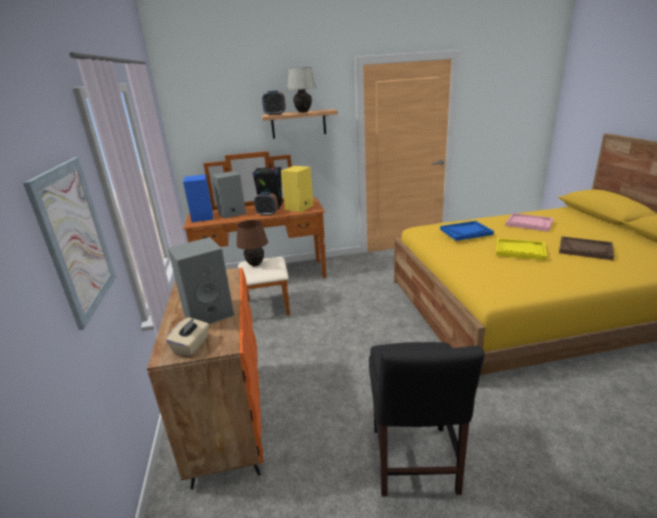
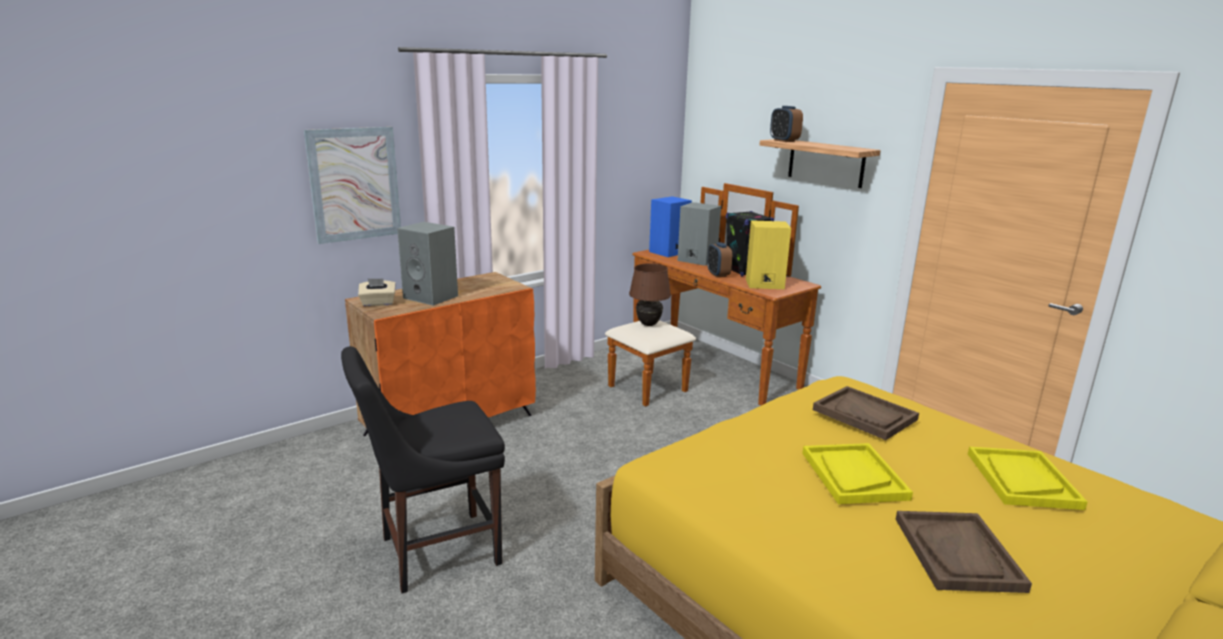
camera: 60 degrees right, 5 degrees down
(303, 112) = (820, 145): white table lamp -> none
(466, 232) = (865, 415): blue tray -> brown tray
(529, 223) = (1022, 480): pink tray -> yellow tray

